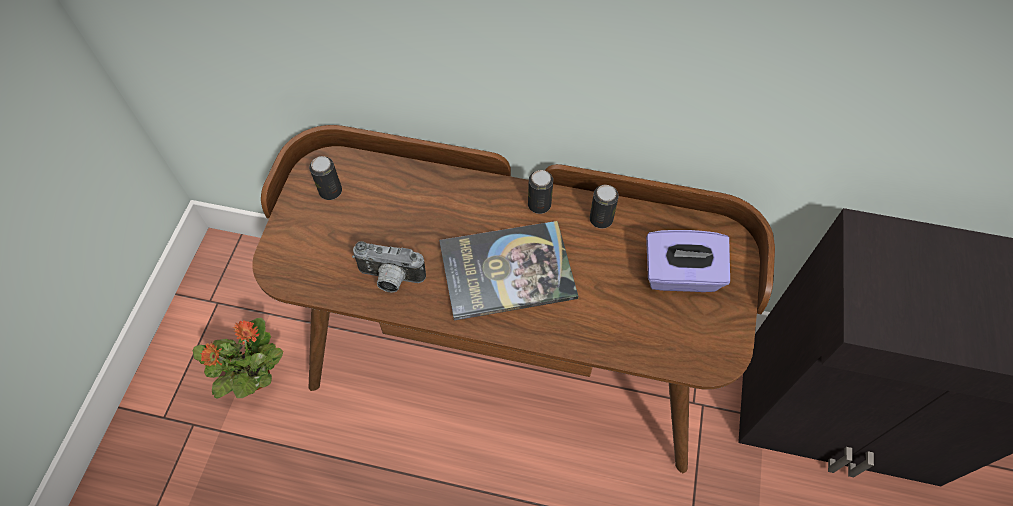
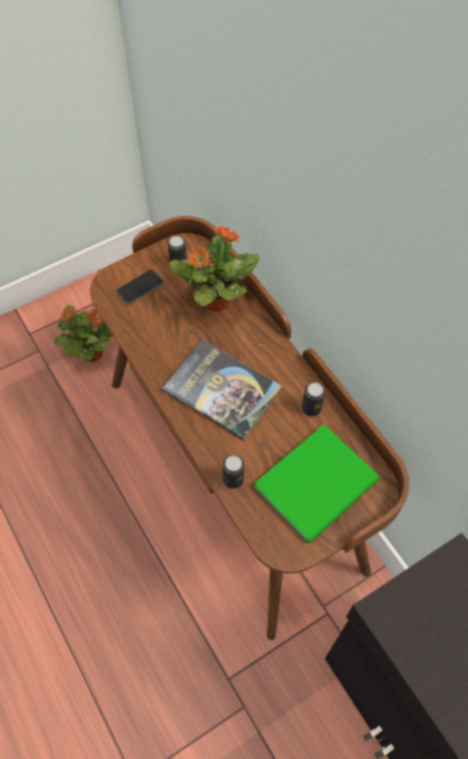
camera: 45 degrees right, 0 degrees up
(316, 244) = (140, 287): none -> phone
(390, 279) = (155, 339): camera -> none
(409, 197) = (216, 301): none -> potted plant
(539, 205) = (284, 368): can -> can (233, 479)
(681, 275) = (320, 483): purple tissue box -> green book

